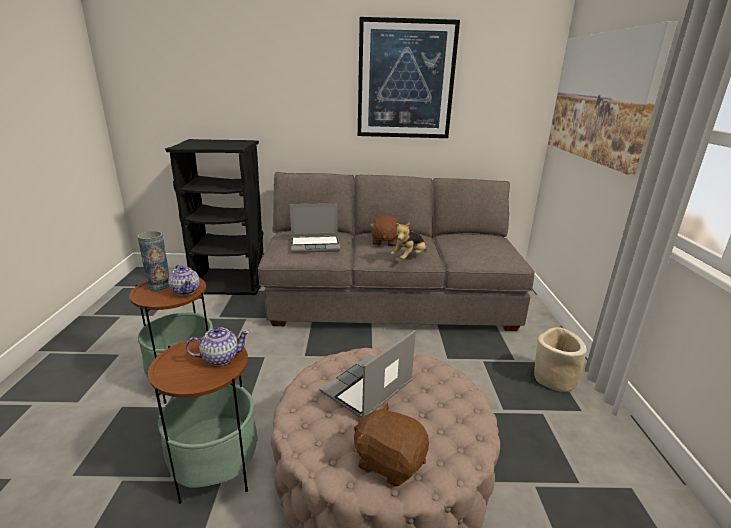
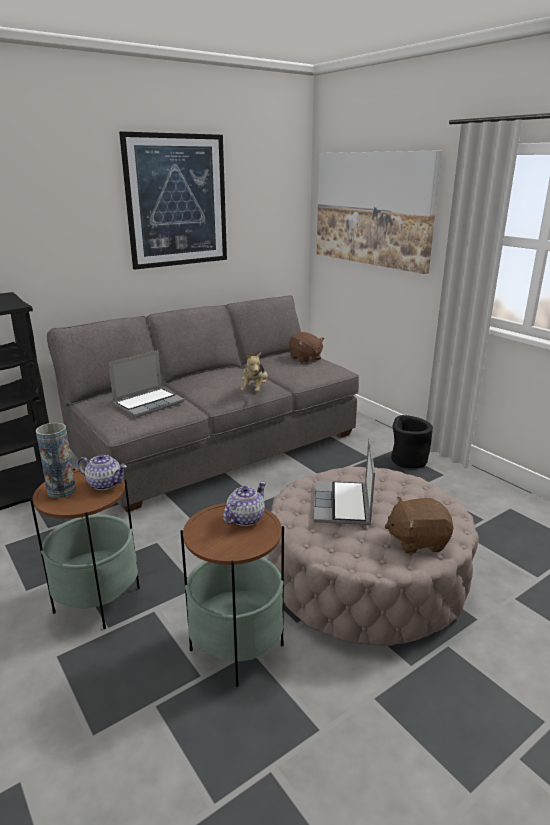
camera: 35 degrees left, 0 degrees up
(384, 242) = (211, 382): brown plush toy -> brown plush toy (305, 358)
(553, 379) = (407, 460): beige planter -> black planter

